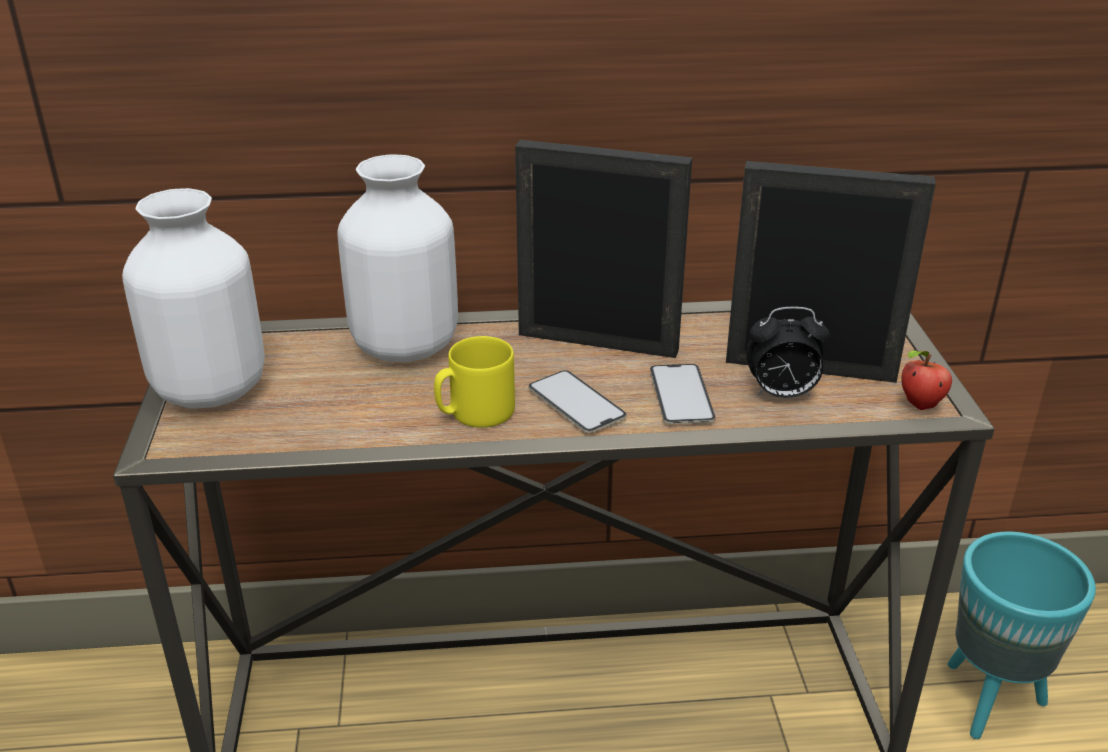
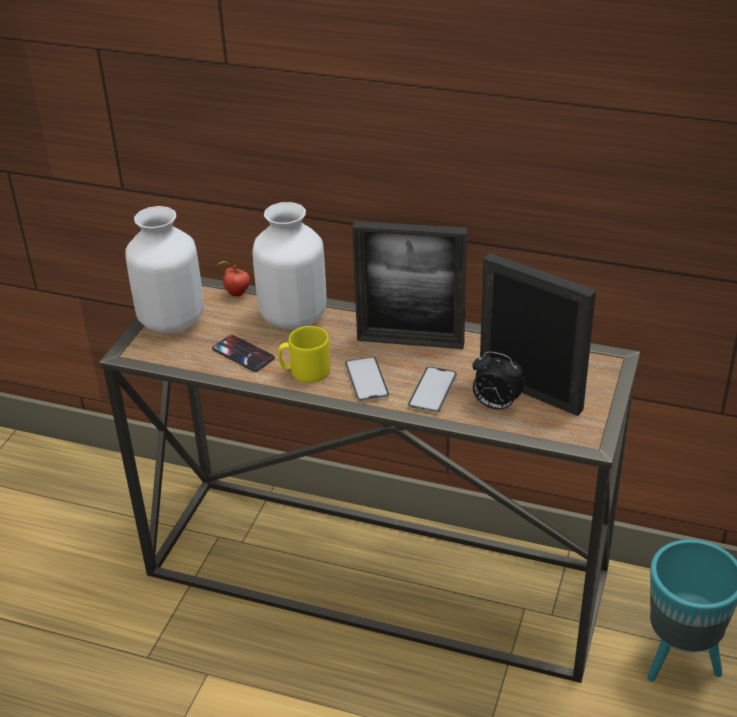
camera: 25 degrees right, 5 degrees up
(359, 410) = (243, 354): none -> phone
(597, 342) = (410, 341): picture frame -> picture frame turned 150 degrees clockwise
(920, 405) = (576, 435): apple -> apple (236, 294)

